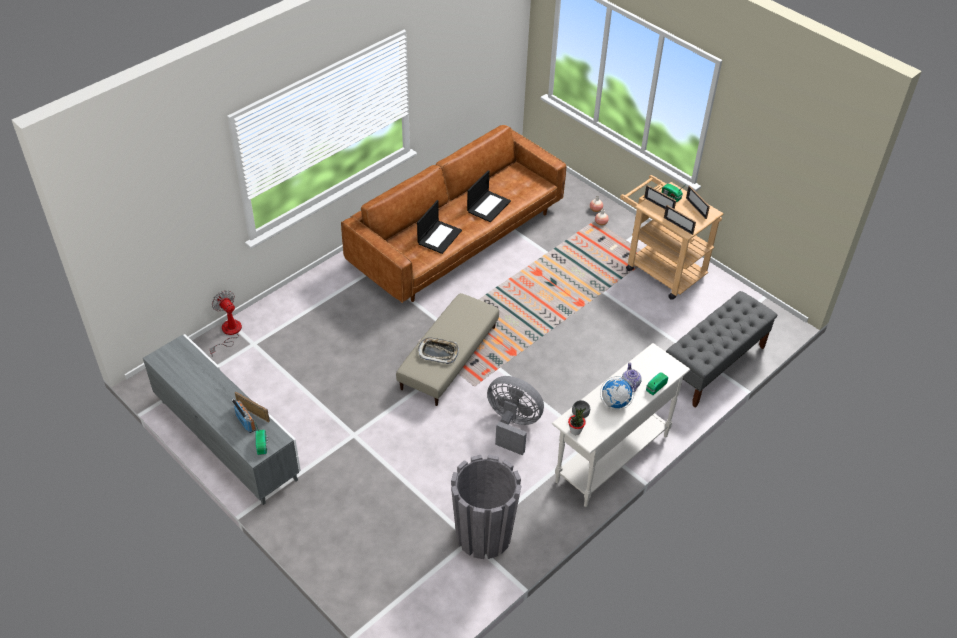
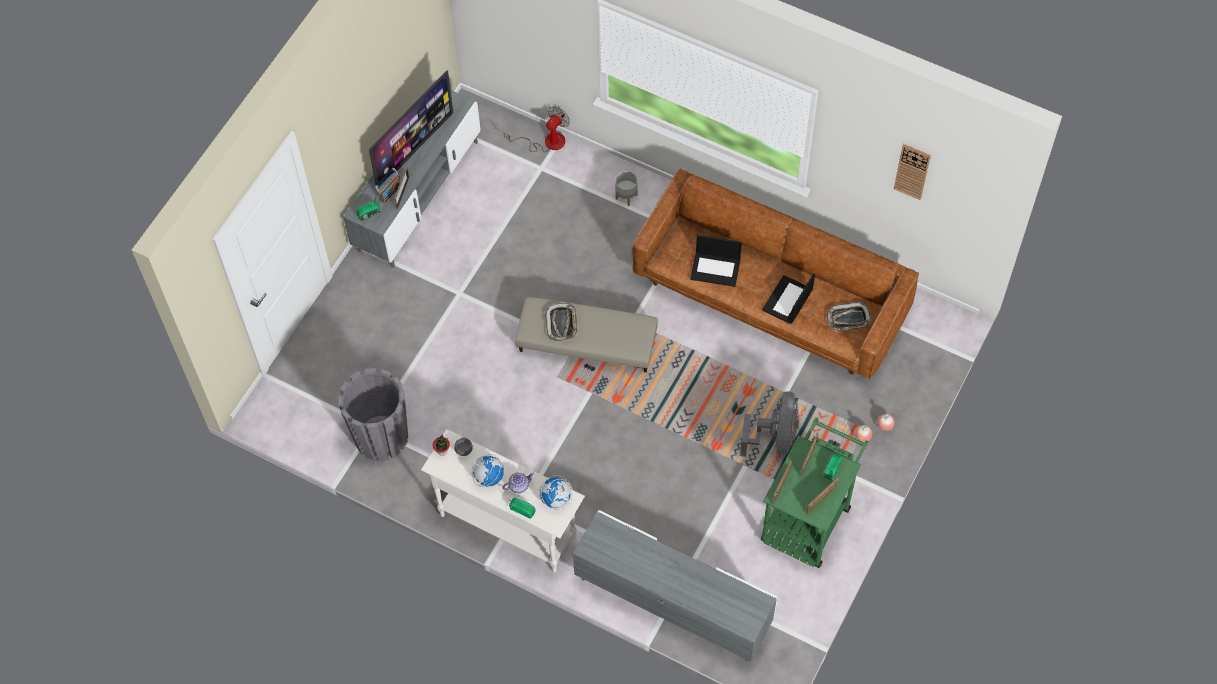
camera: 75 degrees right, 15 degrees up
(208, 392) = (414, 150): none -> television
(317, 296) = (626, 196): none -> grey planter
(473, 43) = (912, 171): none -> wall clock
(488, 206) = (787, 301): laptop -> laptop turned 105 degrees clockwise
(512, 425) = (518, 425): grey fan -> grey fan (774, 437)
(519, 180) = (848, 319): none -> tray
(652, 361) = (556, 499): none -> globe
(659, 269) = (809, 517): beige cart -> green cart
(713, 365) = (673, 601): grey bench -> grey tv stand

